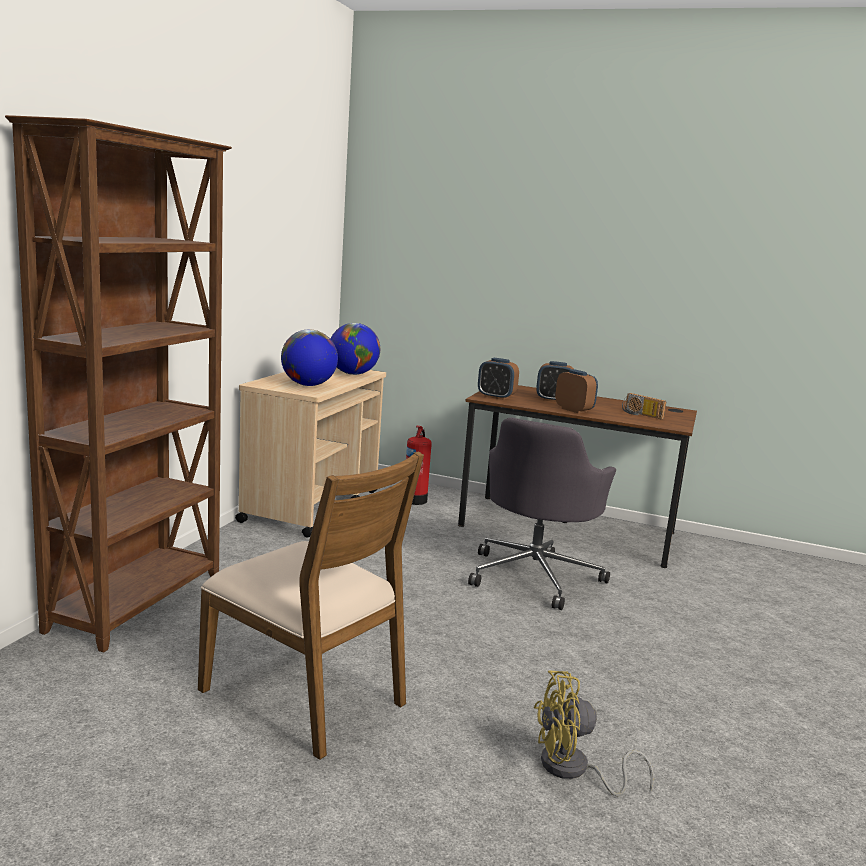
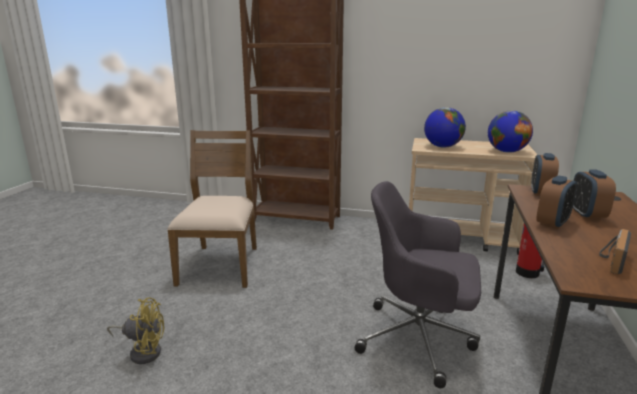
camera: 85 degrees right, 5 degrees up
(306, 695) = (221, 265): brown chair -> brown chair turned 150 degrees clockwise
(573, 770) = (143, 351): yellow fan -> yellow fan turned 105 degrees clockwise

